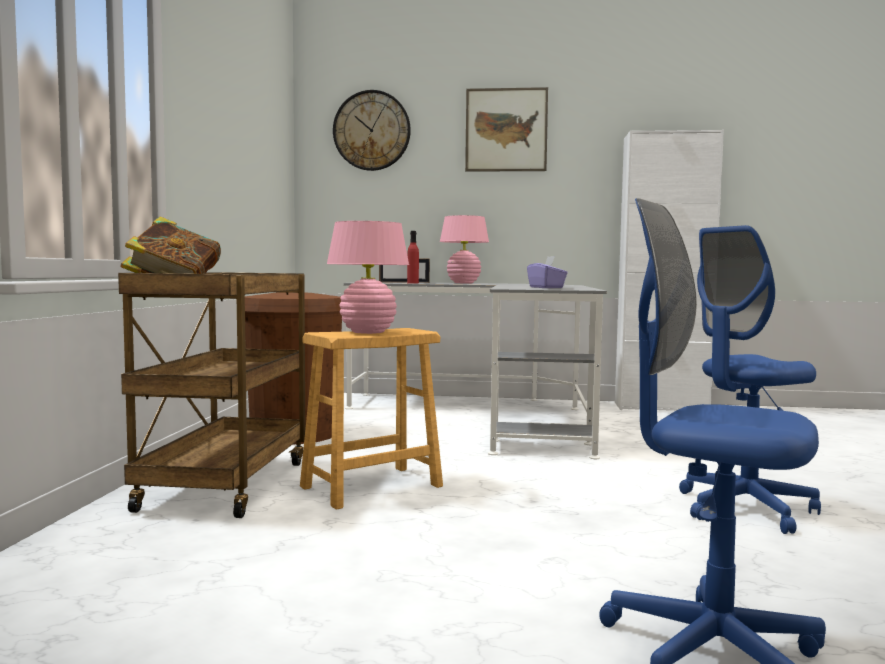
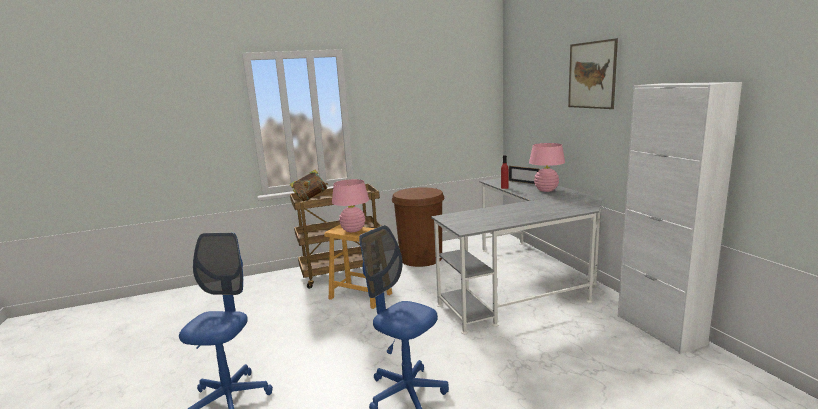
camera: 65 degrees right, 10 degrees up
(372, 131) = (529, 77): wall clock -> none
(546, 288) = (477, 219): purple tissue box -> none

